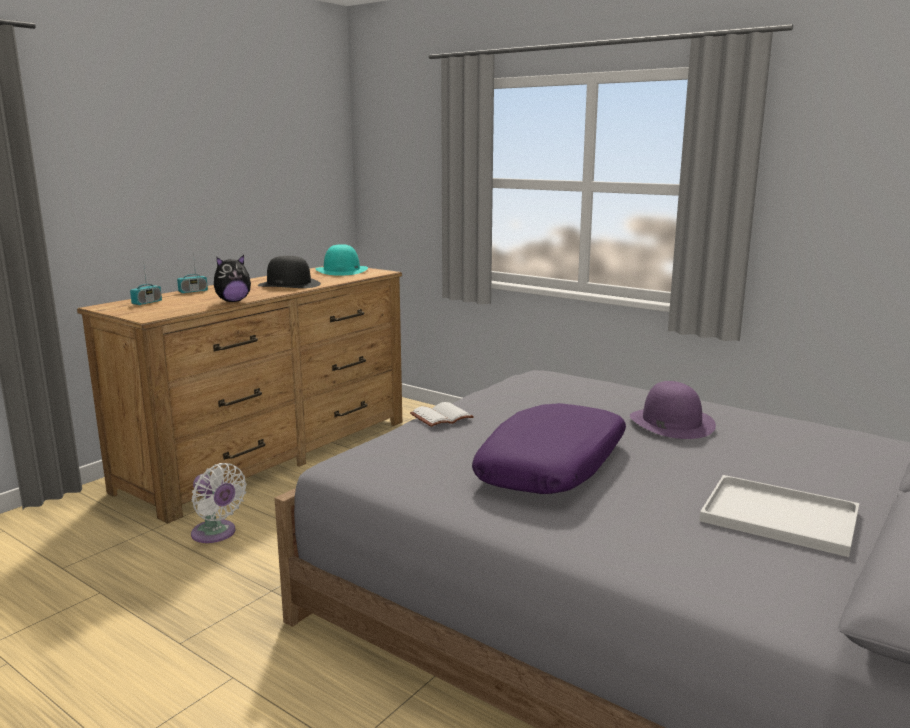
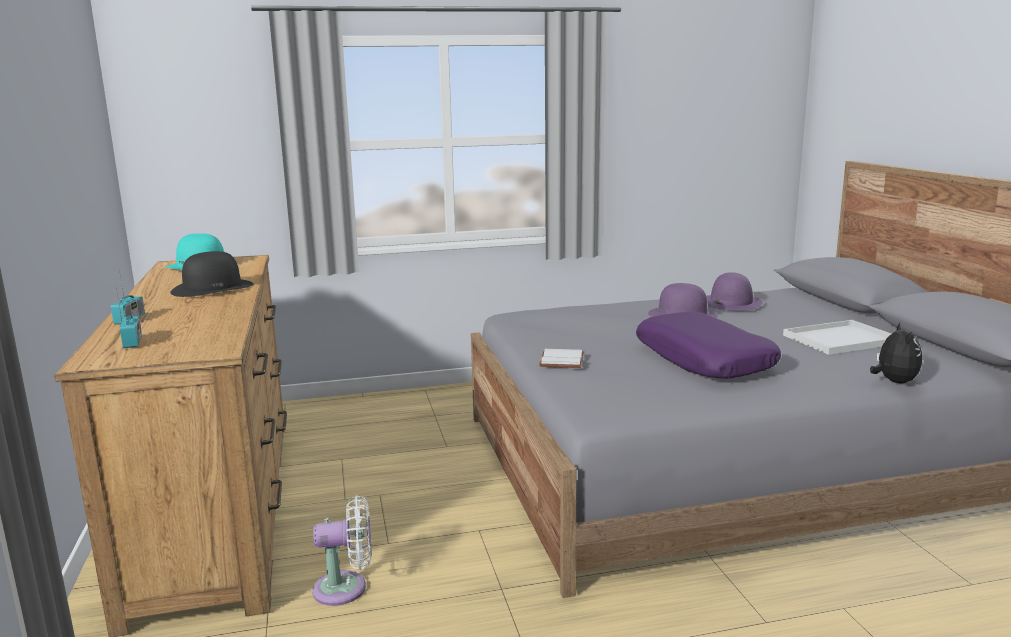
camera: 50 degrees left, 0 degrees up
(233, 301) = (234, 314): plush toy -> plush toy (894, 381)
(783, 433) = (731, 302): none -> purple hat

